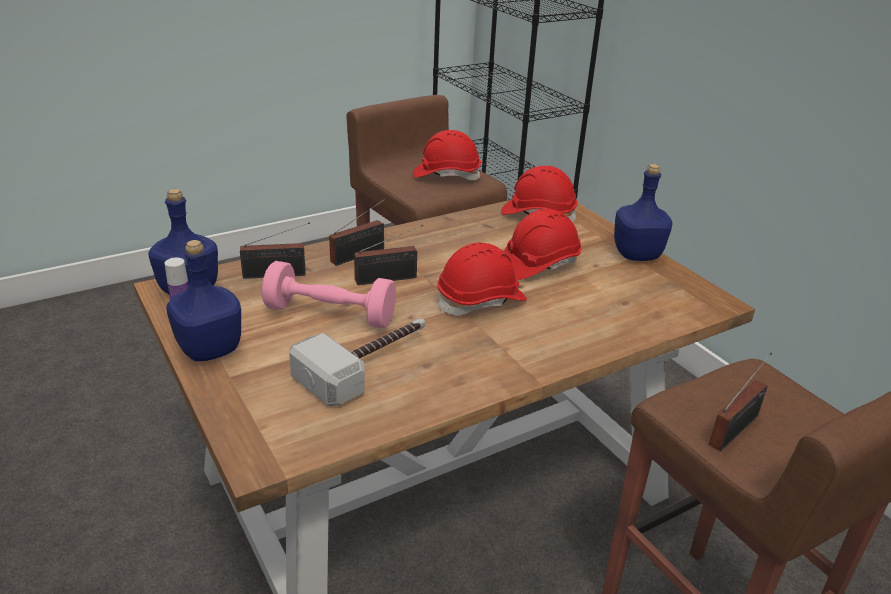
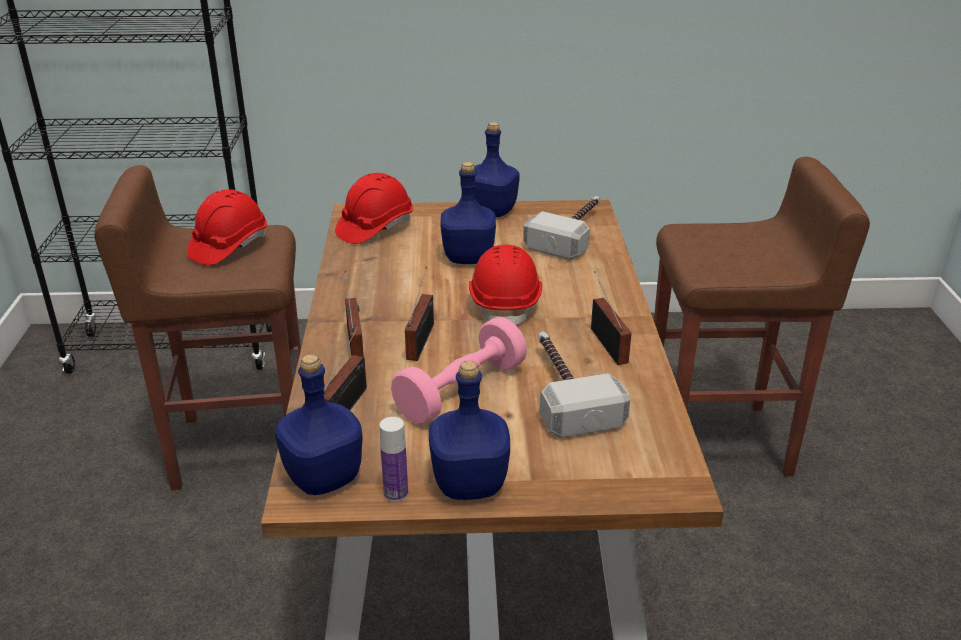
camera: 60 degrees left, 0 degrees up
(538, 264) = (467, 258): red hard hat -> blue bottle
(652, 304) = (573, 233): none -> hammer
(736, 428) = (741, 262): radio -> radio (608, 343)

